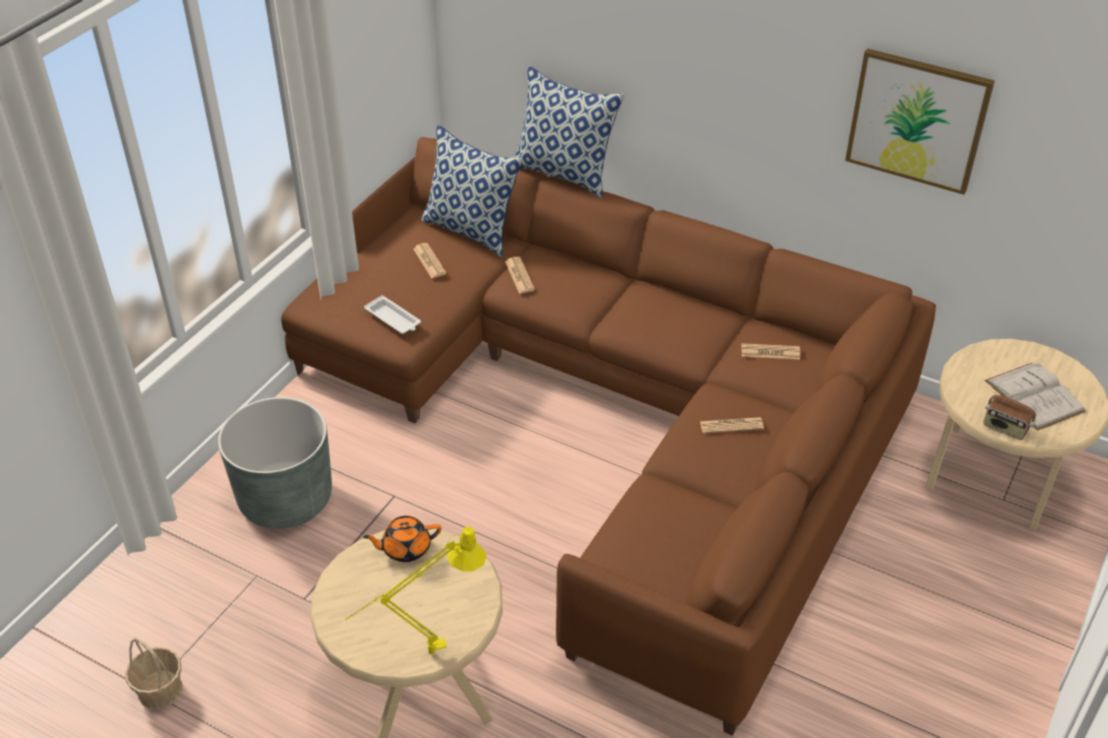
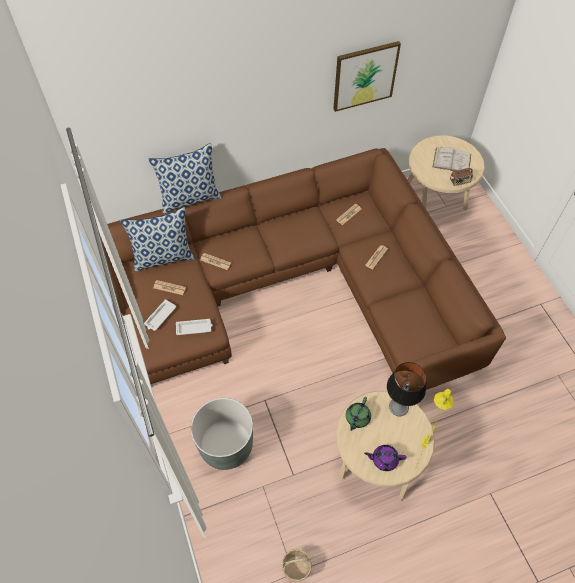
camera: 50 degrees left, 15 degrees up
(363, 618) = (384, 459): none -> purple teapot
(376, 280) = (160, 317): none -> white tray
(405, 548) = (357, 418): orange teapot -> green teapot
(472, 587) = (399, 407): none -> table lamp

